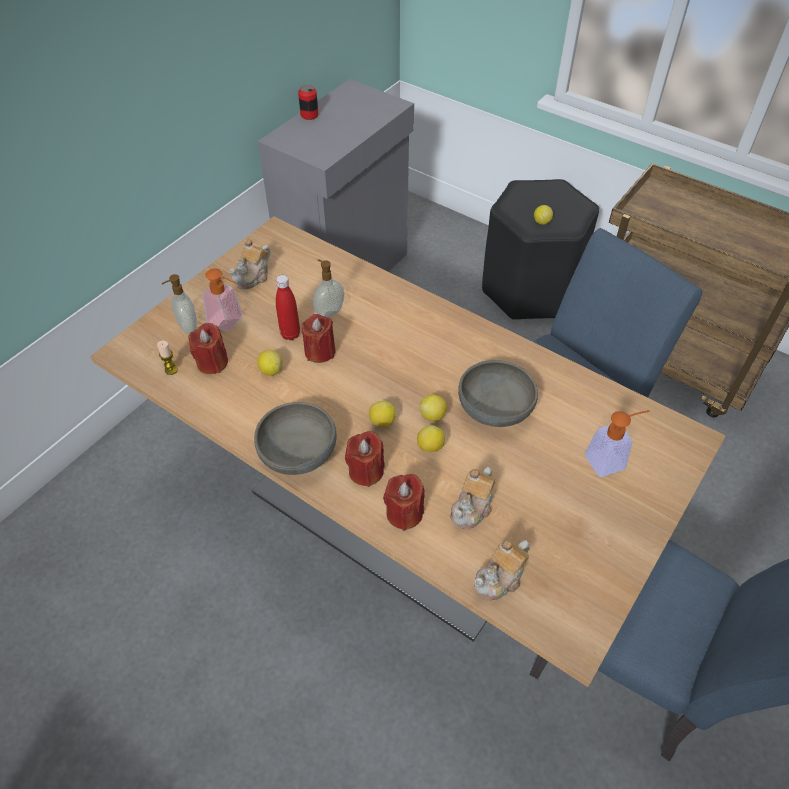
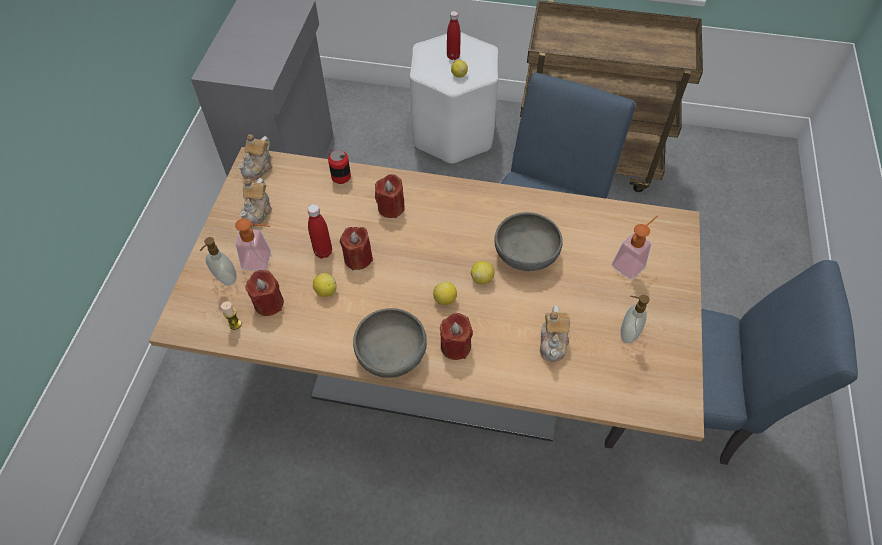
camera: 25 degrees left, 5 degrees up
(309, 115) = (225, 38): can -> can (341, 177)
(329, 311) = (345, 219): soap dispenser -> soap dispenser (627, 333)
(404, 513) = (505, 368): red candle -> red candle (391, 207)
(430, 447) = (494, 305): lemon -> none
(500, 579) = (603, 389): teapot -> teapot (258, 167)
(529, 290) = (453, 134): black stool -> white stool
(545, 202) = (453, 56): none -> red bottle

